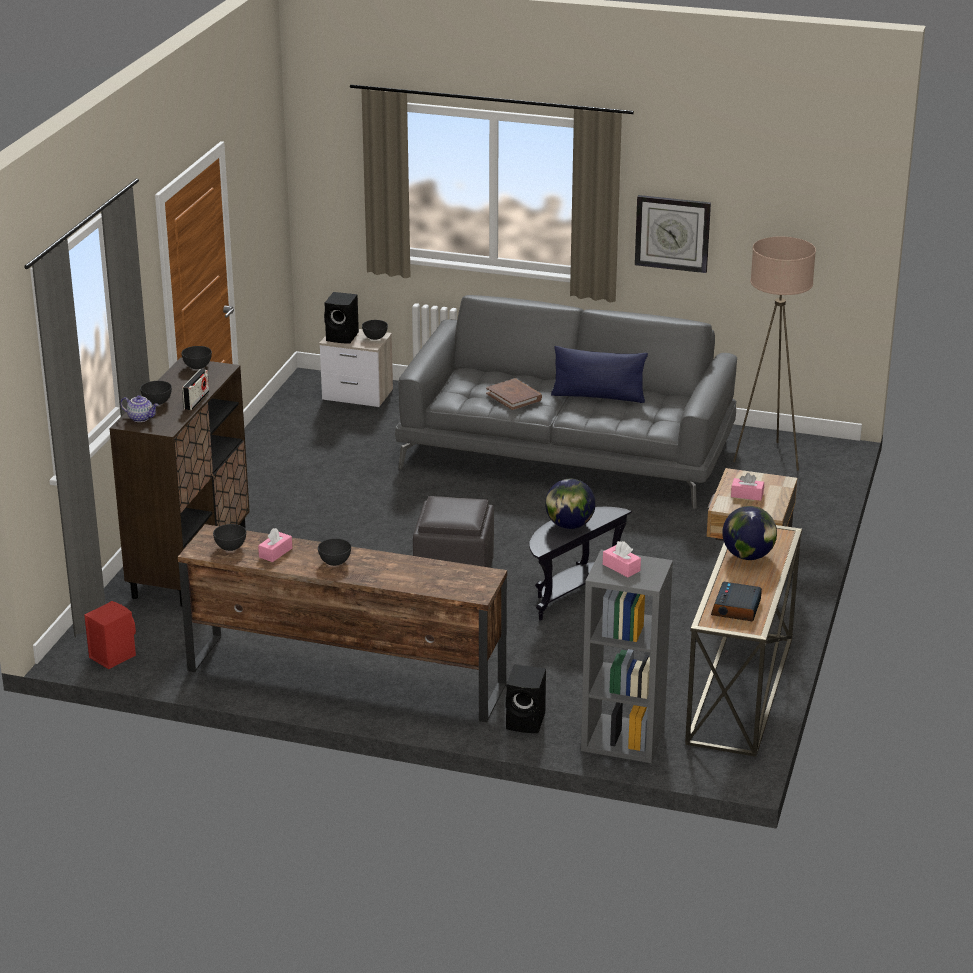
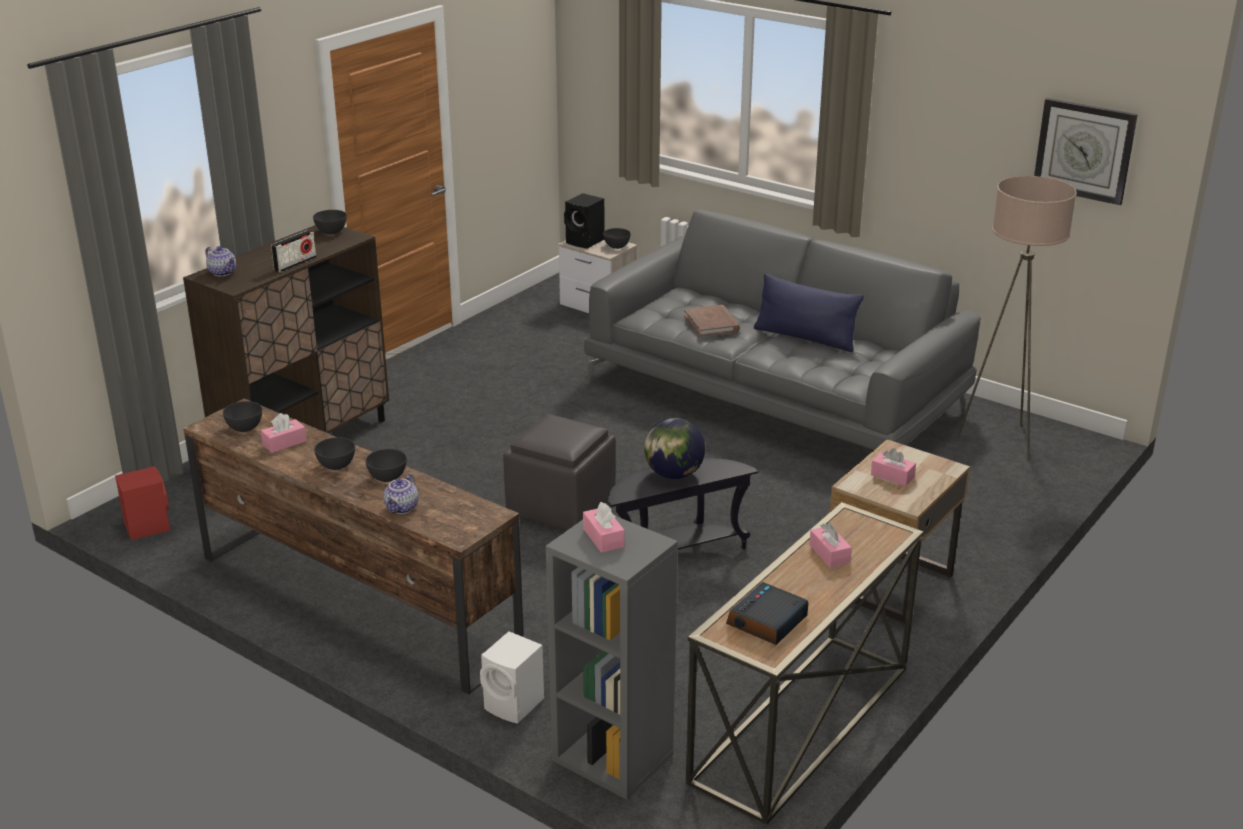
camera: 20 degrees right, 0 degrees up
(157, 402) = (255, 260): grey bowl -> grey bowl (387, 478)
(416, 583) = (402, 508): none -> teapot
(527, 721) = (515, 705): black speaker -> white speaker
(672, 233) = (928, 164): wall clock -> wall clock (1084, 150)
(748, 556) = (829, 554): globe -> pink tissue box

